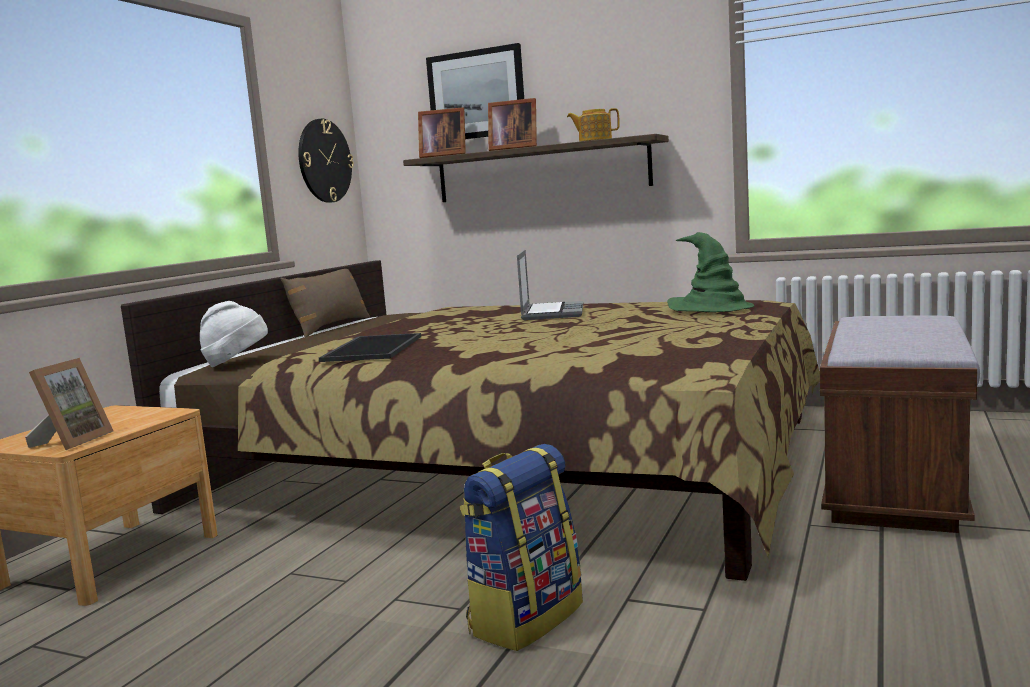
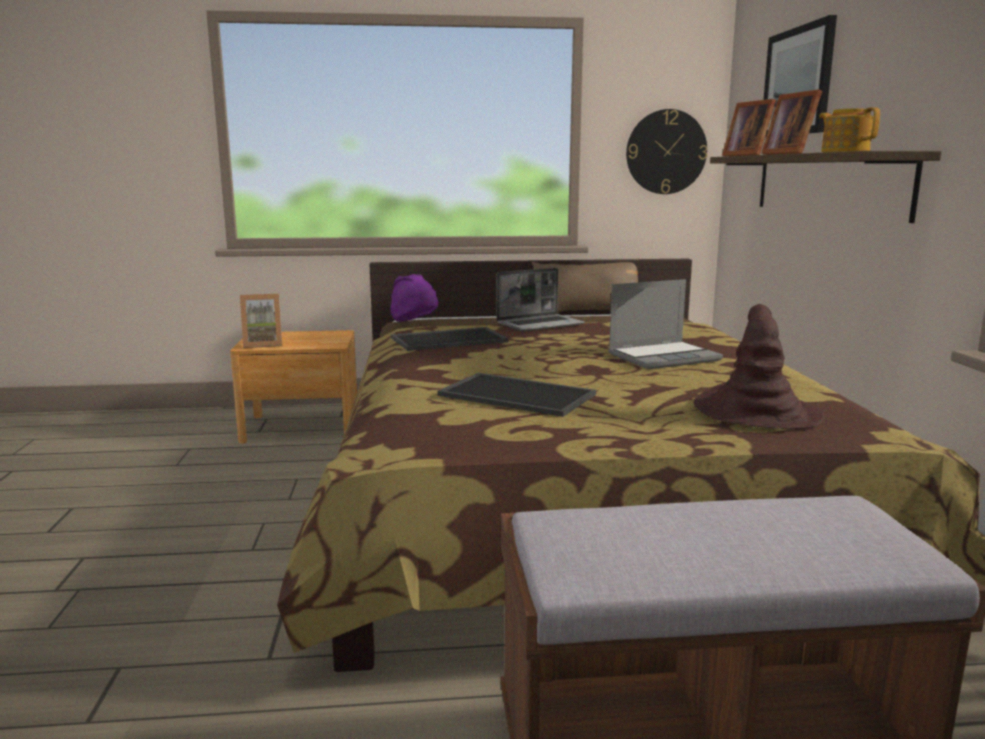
camera: 60 degrees right, 5 degrees up
(236, 363) = (415, 323): white hat -> purple hat
(375, 328) = (540, 324): none -> laptop
(525, 617) = (240, 578): backpack -> none
(604, 338) = (519, 394): none -> tray
(711, 309) = (755, 412): green hat -> brown hat

